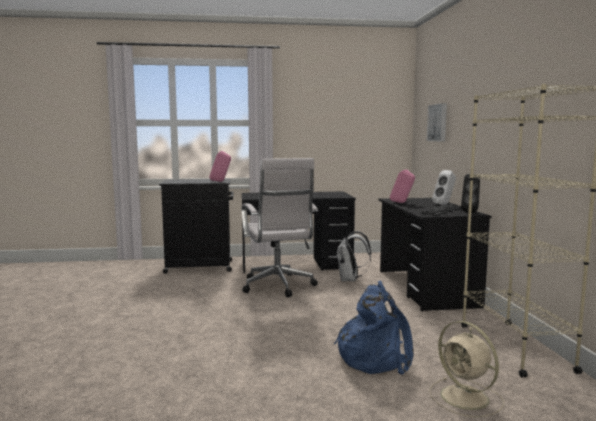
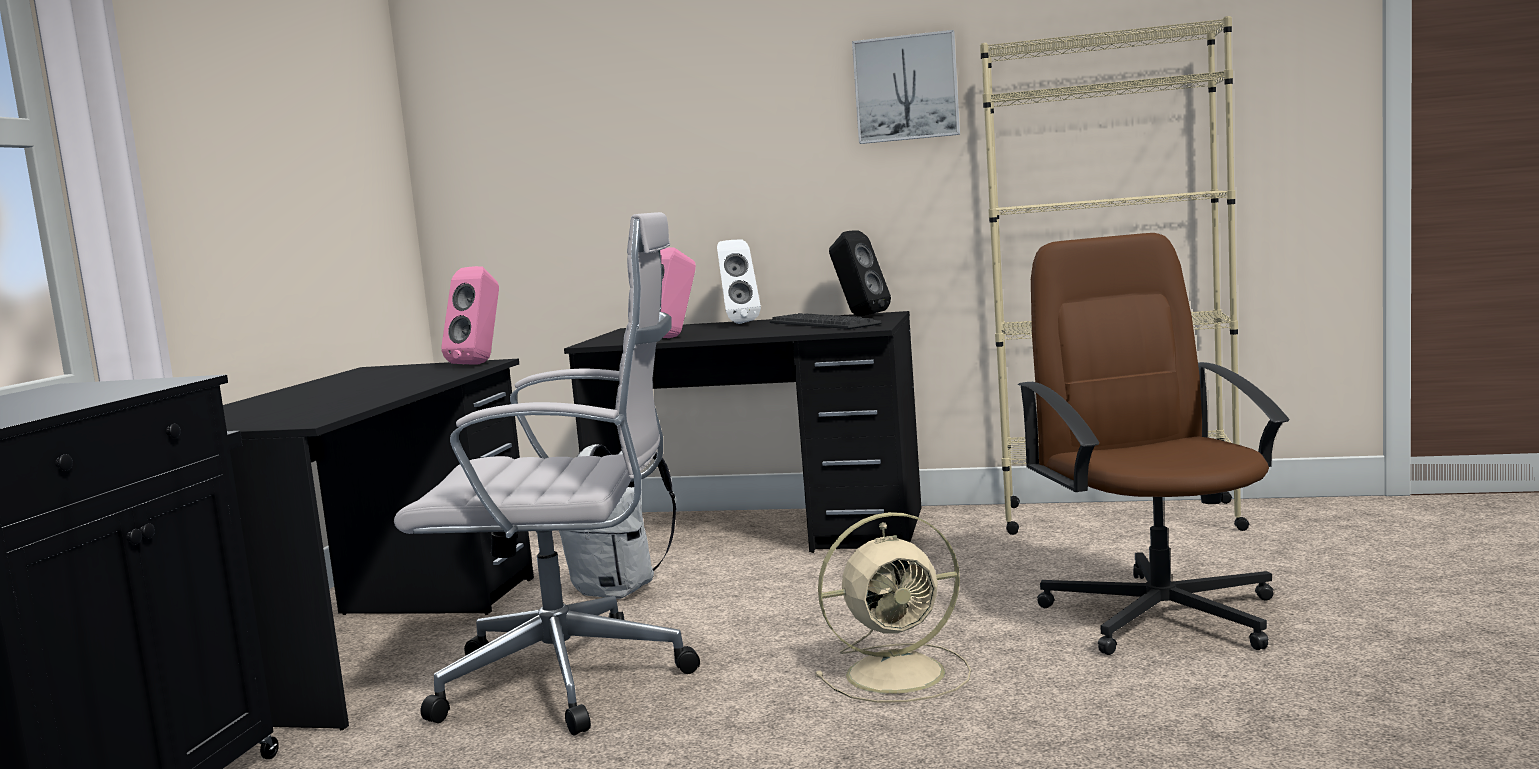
camera: 70 degrees left, 0 degrees up
(221, 181) = (149, 382): pink speaker -> pink speaker (480, 363)
(375, 358) = (1160, 613): blue backpack -> brown office chair
(438, 122) = (585, 137): picture -> picture (906, 88)
(466, 398) = (1334, 570): beige fan -> beige fan (900, 673)

